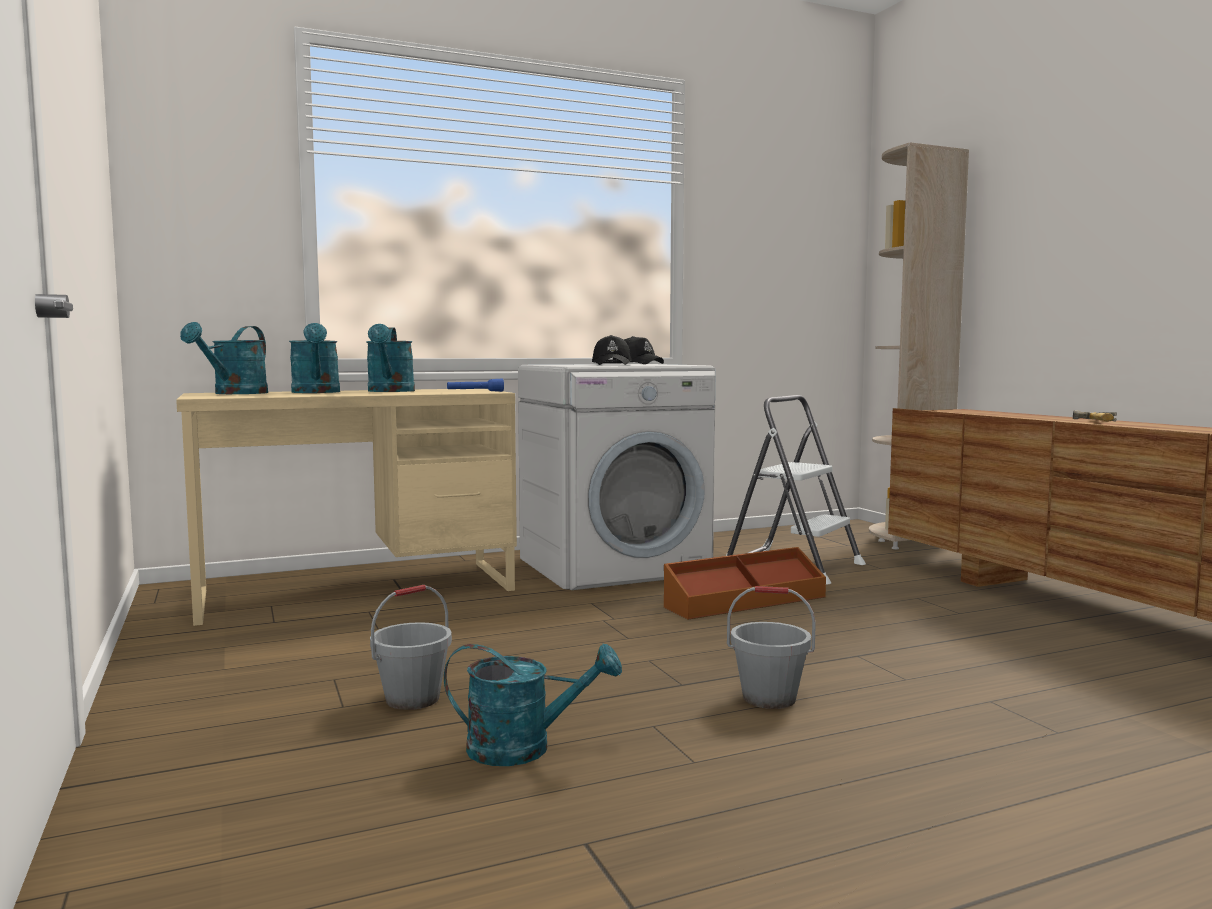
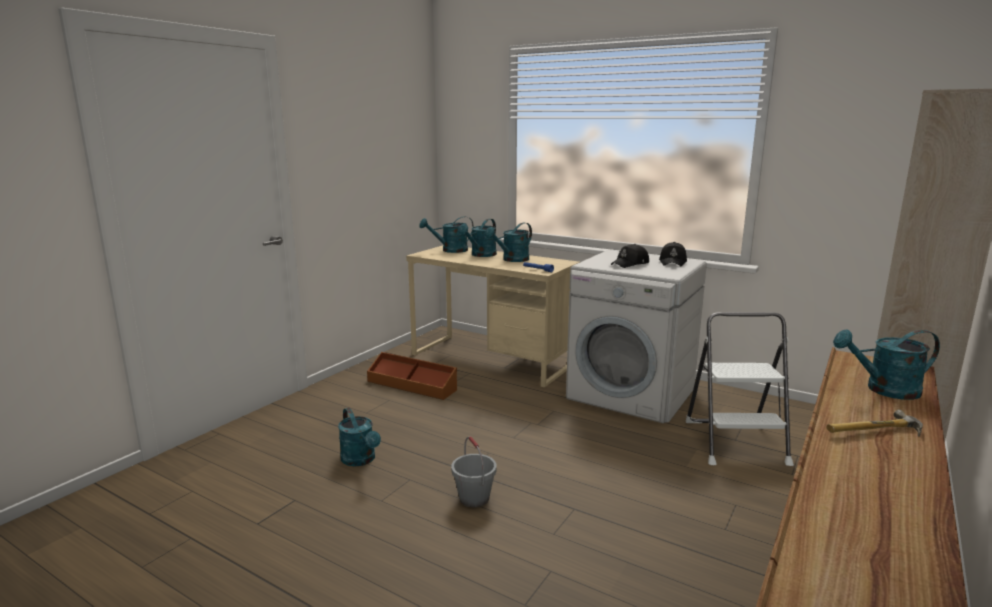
camera: 55 degrees right, 10 degrees up
(412, 699) = (385, 421): grey bucket -> none
(744, 601) = (624, 448): brown storage box -> brown storage box (412, 385)
(1008, 415) = (884, 390): none -> turquoise watering can

